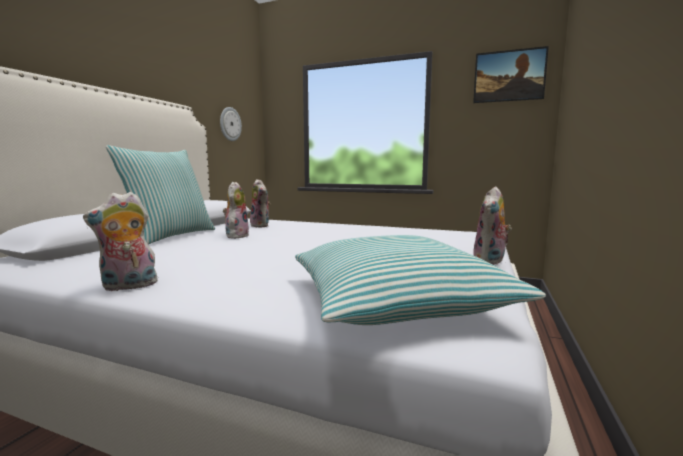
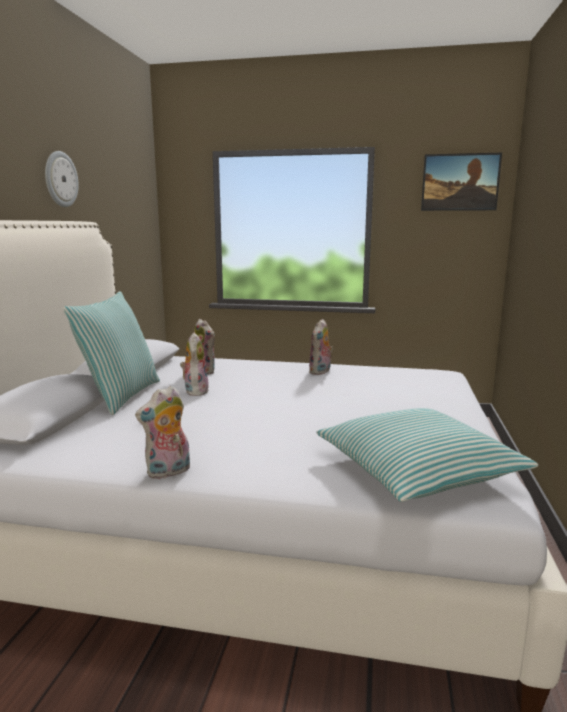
camera: 10 degrees left, 5 degrees up
(230, 124) = (128, 231): wall clock -> wall clock (60, 179)
(490, 262) = (470, 416): plush toy -> plush toy (320, 372)

